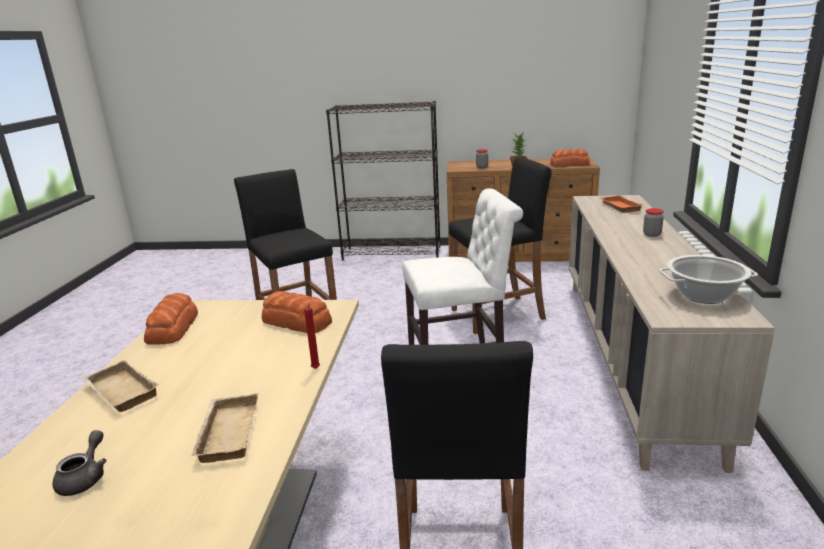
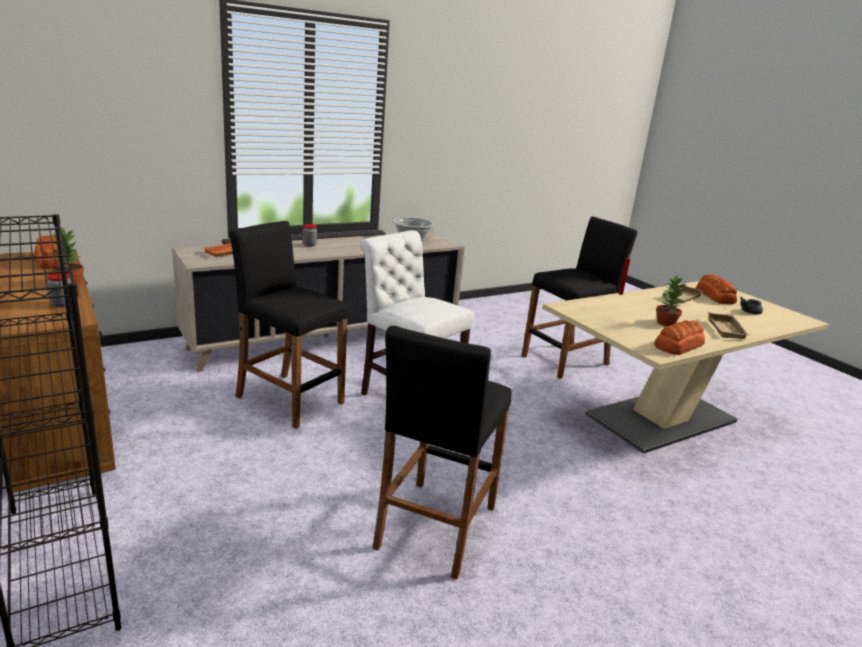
camera: 130 degrees left, 0 degrees up
(210, 352) = (665, 323): none -> potted plant
(297, 322) = (598, 311): bread -> bread (715, 296)

